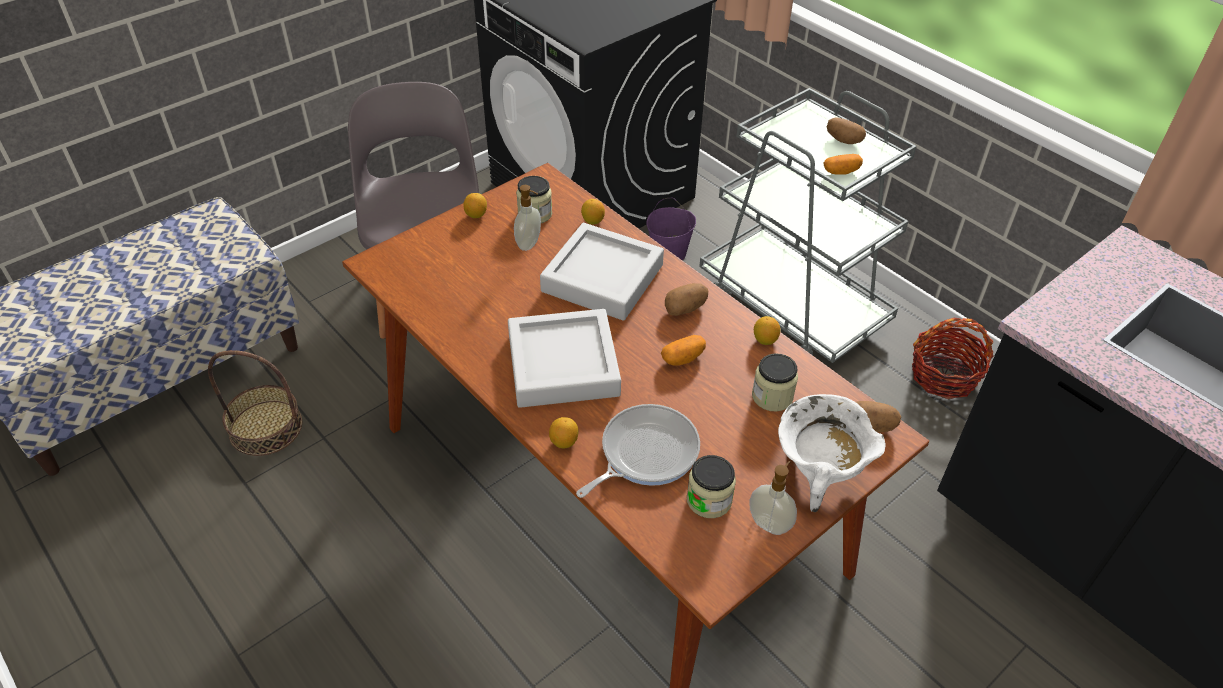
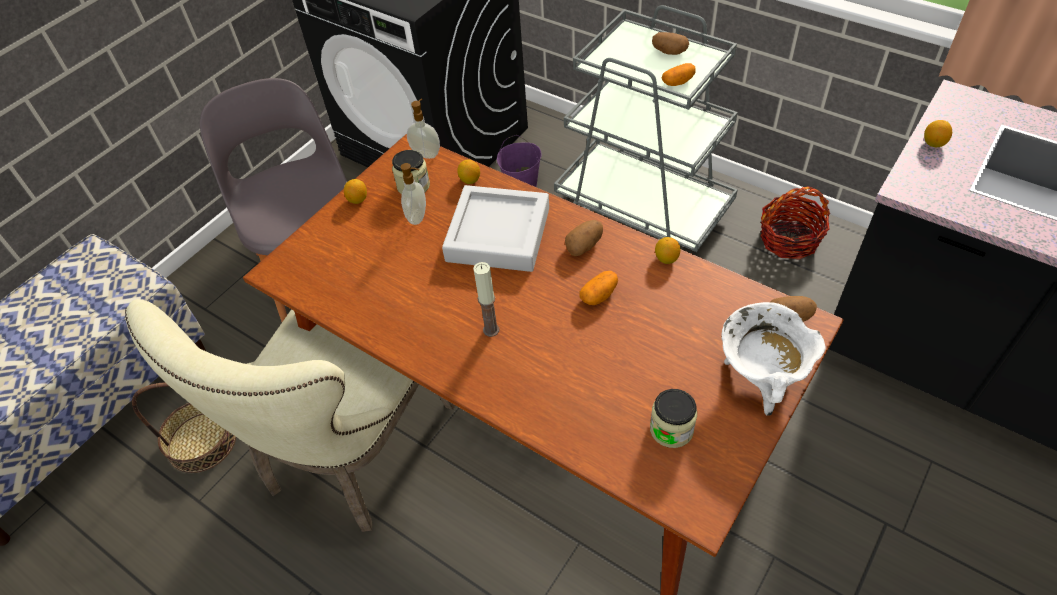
camera: 10 degrees left, 5 degrees up
(407, 478) = (352, 455): none -> beige chair
(563, 365) = (491, 330): grey tray -> candle
(564, 442) = (518, 407): lemon -> lemon (933, 143)
(644, 453) = (596, 398): frying pan -> none
(770, 523) = (734, 437): soap dispenser -> soap dispenser (426, 153)
(772, 396) = (692, 312): jar -> none

